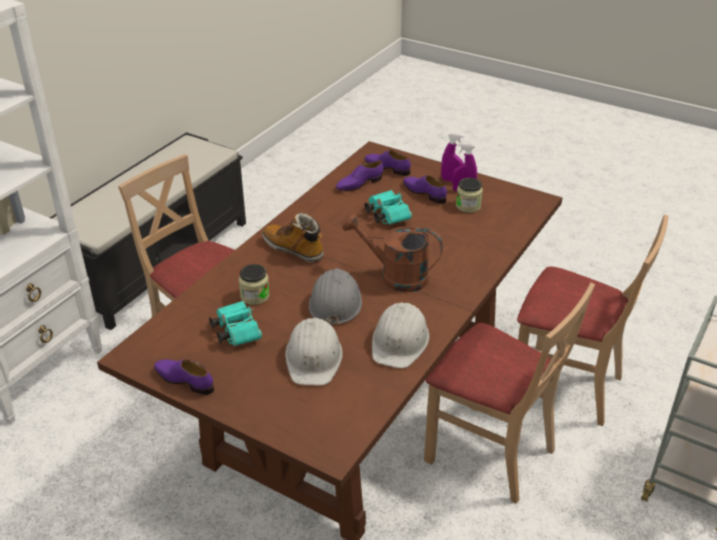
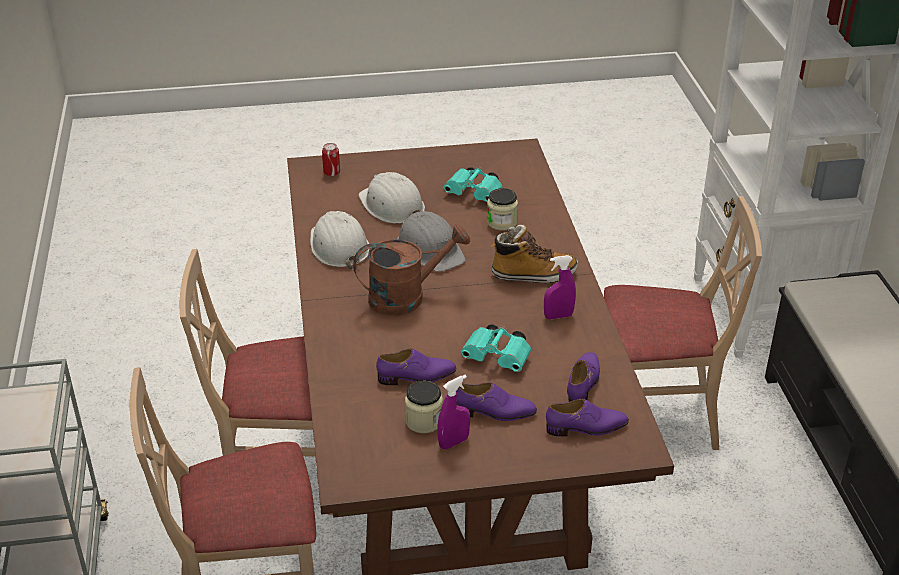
camera: 140 degrees right, 0 degrees up
(184, 380) = (461, 155): purple shoe -> purple shoe (416, 377)
(320, 428) = (331, 173): none -> can
(451, 180) = (486, 452): purple spray bottle -> purple spray bottle (558, 316)

